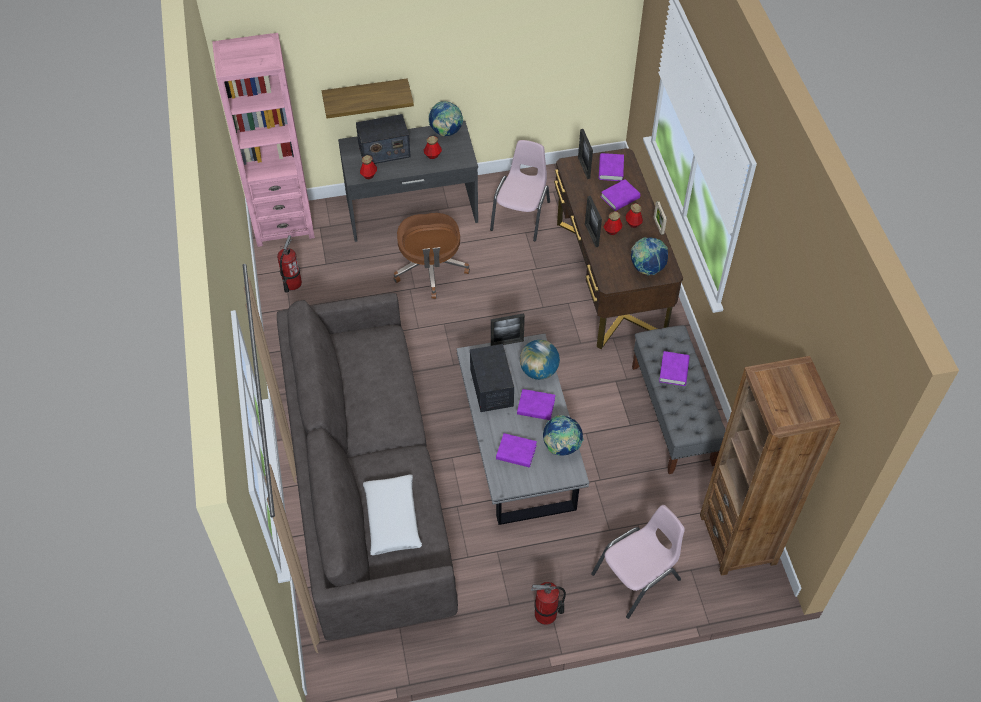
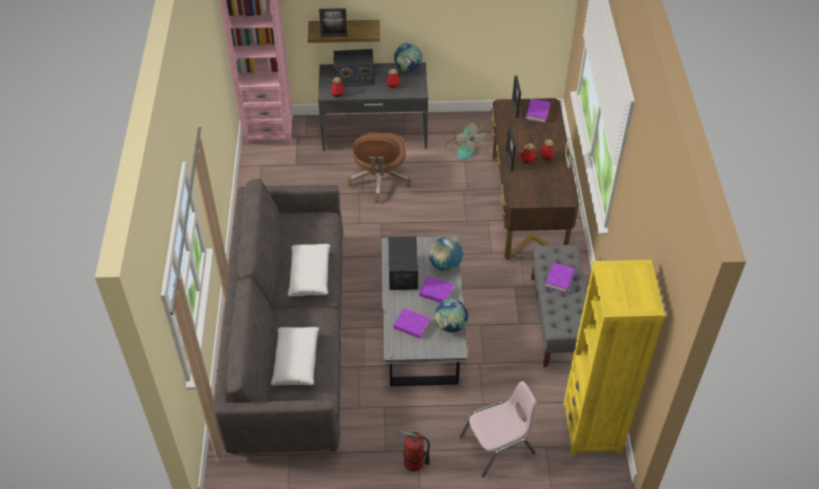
camera: 10 degrees right, 5 degrees down
(292, 283) = (265, 176): fire extinguisher -> none
(384, 408) = (310, 274): none -> white pillow
(507, 342) = (424, 239): picture frame -> picture frame (334, 36)
(521, 216) = (464, 148): pink chair -> fan
(620, 197) = (540, 135): purple book -> none
(647, 268) = (550, 193): globe -> none
(738, 539) = (592, 428): brown bookcase -> yellow bookcase

